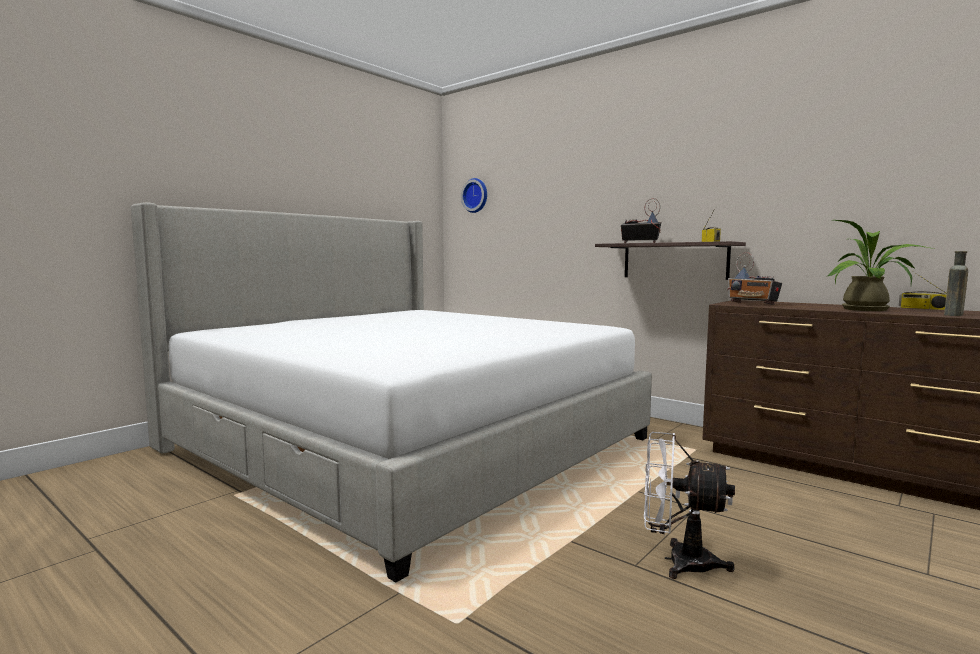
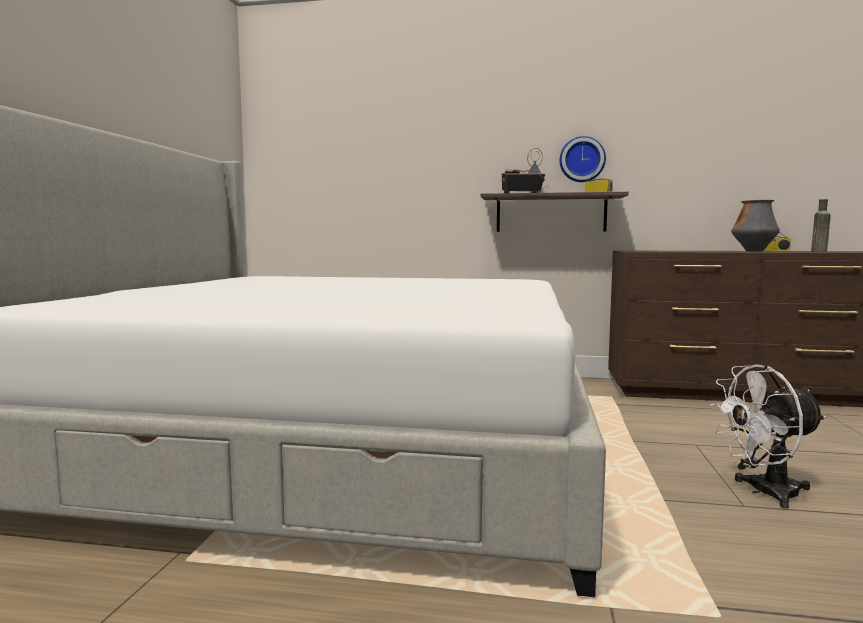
camera: 30 degrees left, 0 degrees up
(476, 195) = (296, 136): wall clock -> wall clock (582, 159)
(753, 304) = (652, 251): radio -> none
(871, 310) = (753, 251): potted plant -> vase

